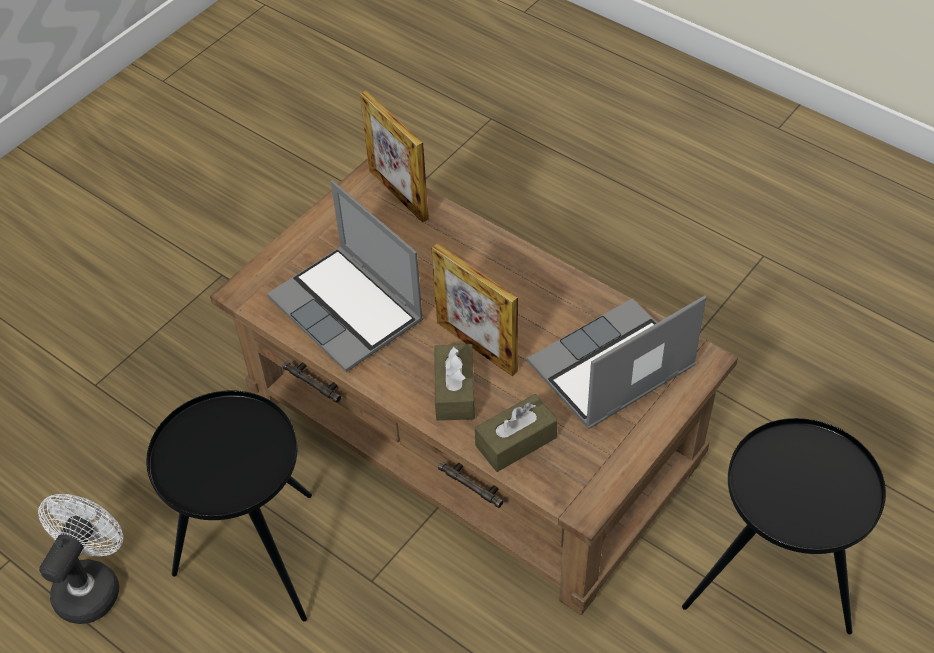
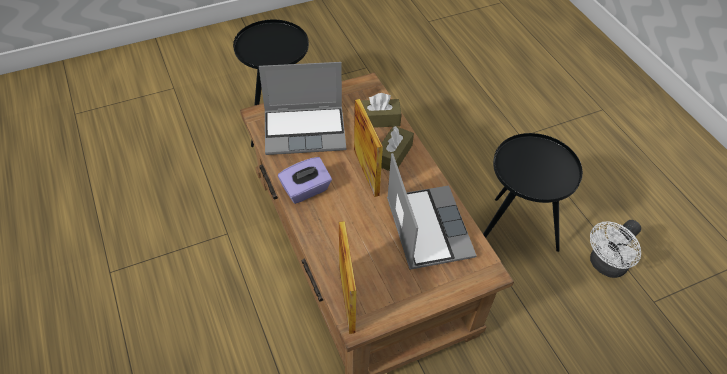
camera: 155 degrees left, 0 degrees up
(538, 285) = (306, 190): none -> purple tissue box

